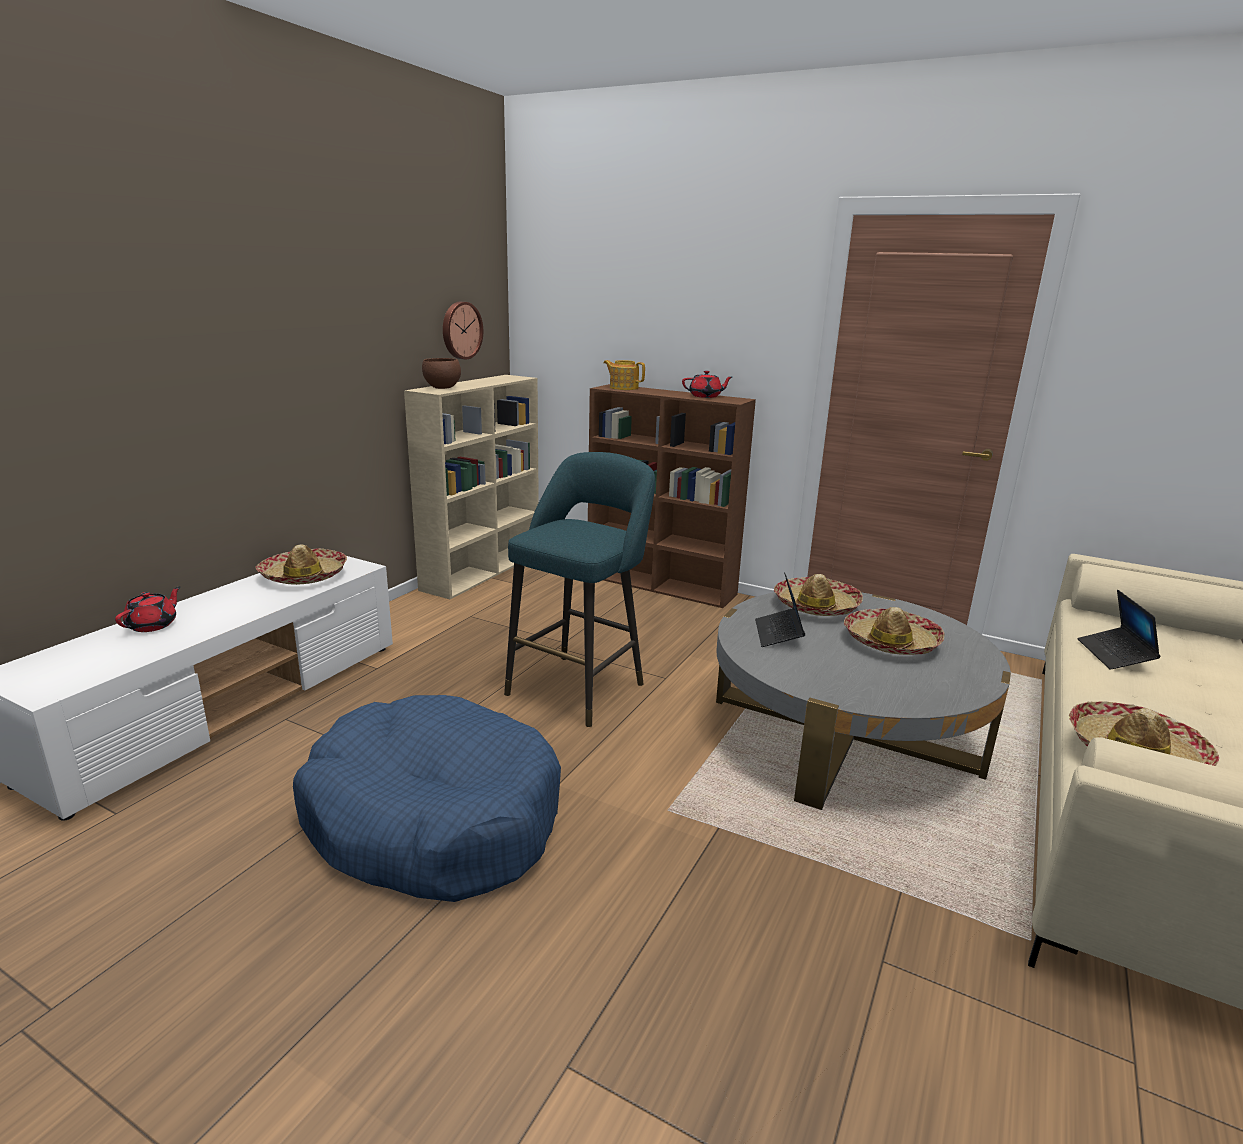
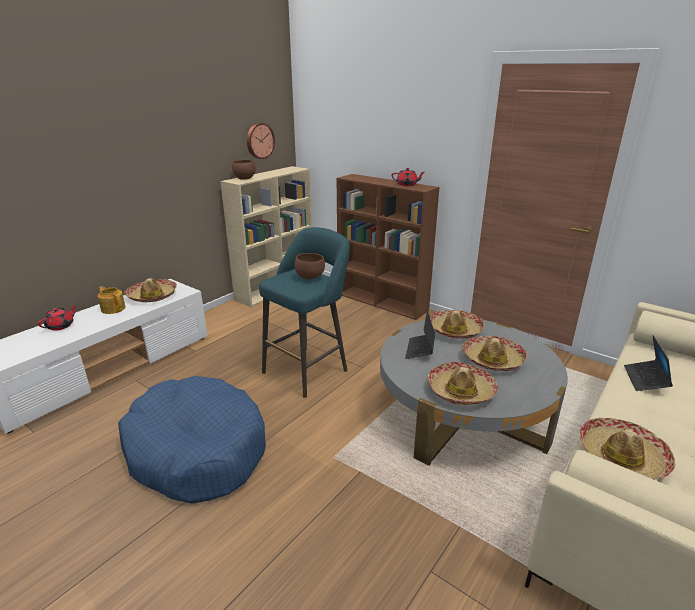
camera: 10 degrees right, 5 degrees up
(592, 529) = (310, 277): none -> brown bowl
(623, 388) = (358, 177): teapot -> teapot (113, 308)
(865, 685) = (461, 391): none -> hat

